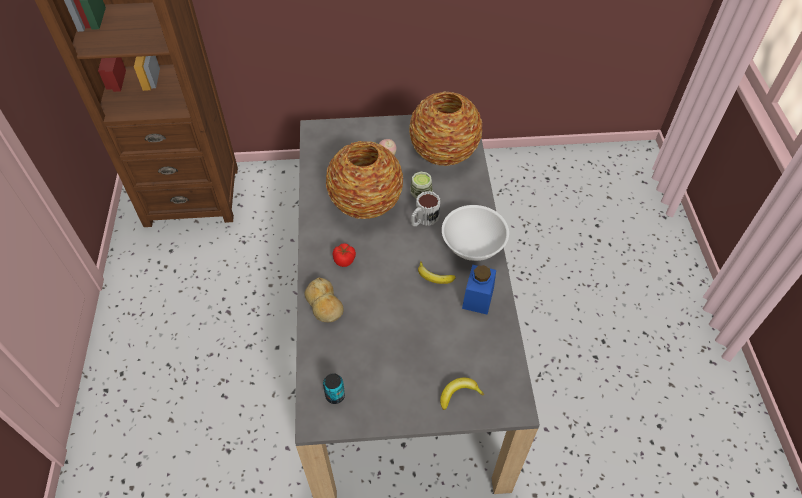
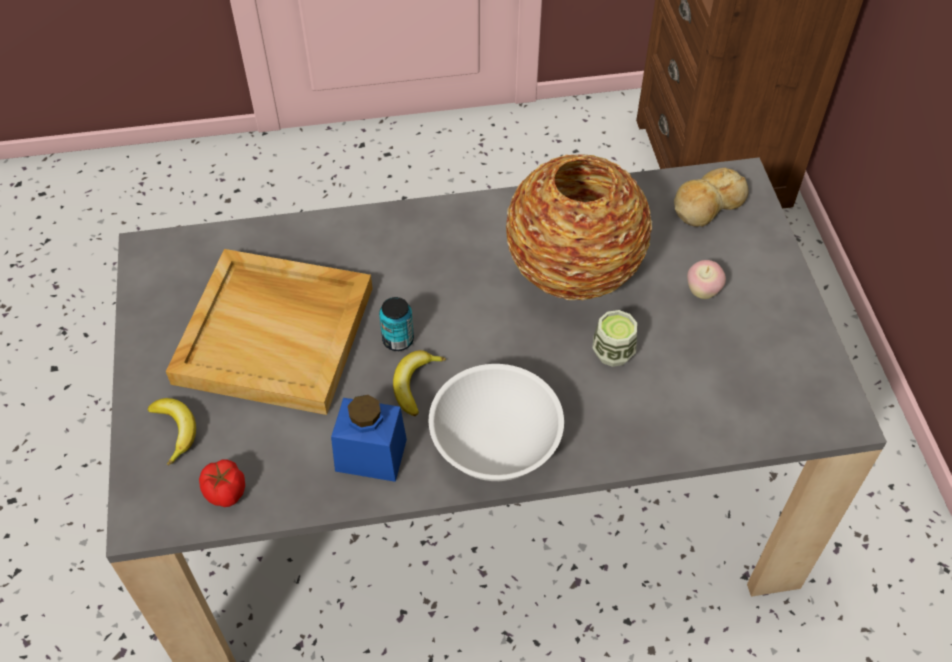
camera: 85 degrees right, 0 degrees up
(324, 305) = (349, 238): bread -> bread (707, 205)
(335, 395) = (187, 269): can -> can (398, 340)
(345, 260) = (441, 254): tomato -> tomato (226, 493)
(393, 343) = (277, 334): none -> beige tray
(423, 219) = (548, 360): mug -> none
(444, 153) = (735, 386): vase -> none

